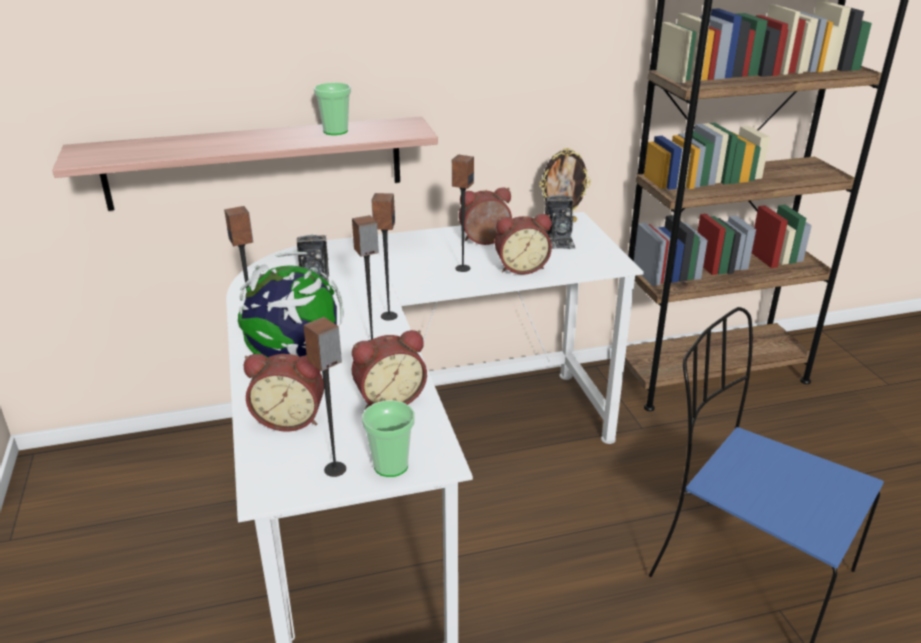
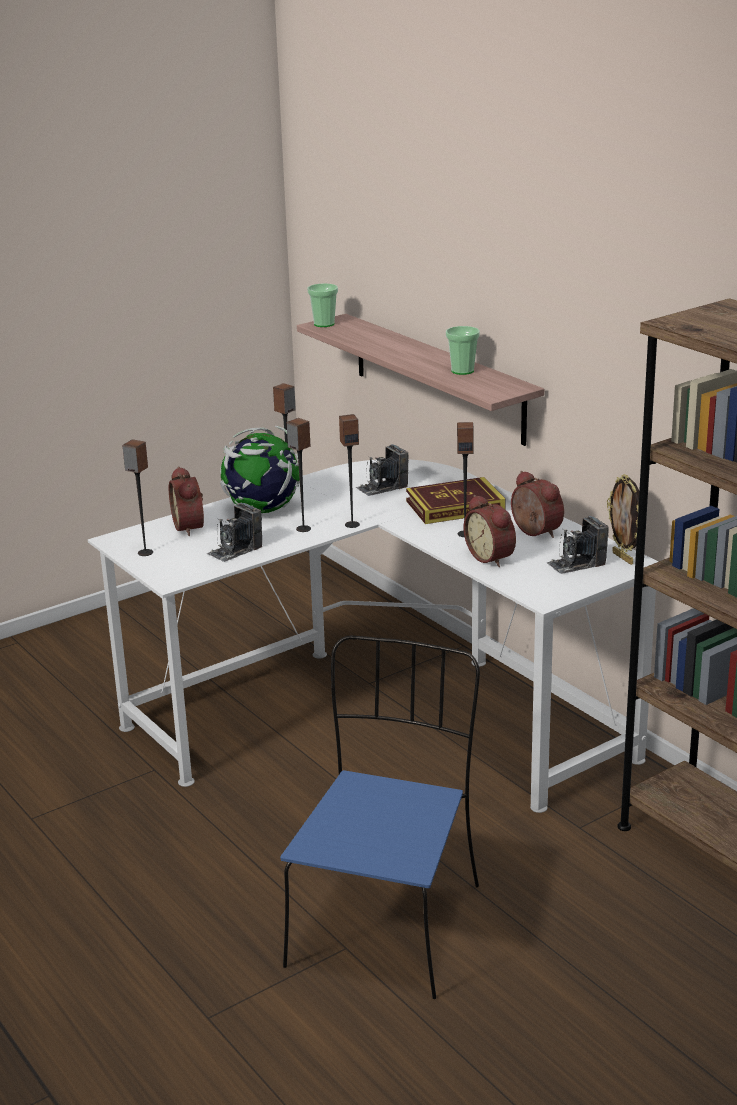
camera: 70 degrees right, 5 degrees down
(389, 398) = (235, 550): alarm clock -> camera
(391, 465) = (158, 568): cup -> cup (324, 324)
(398, 260) = (455, 506): none -> book

